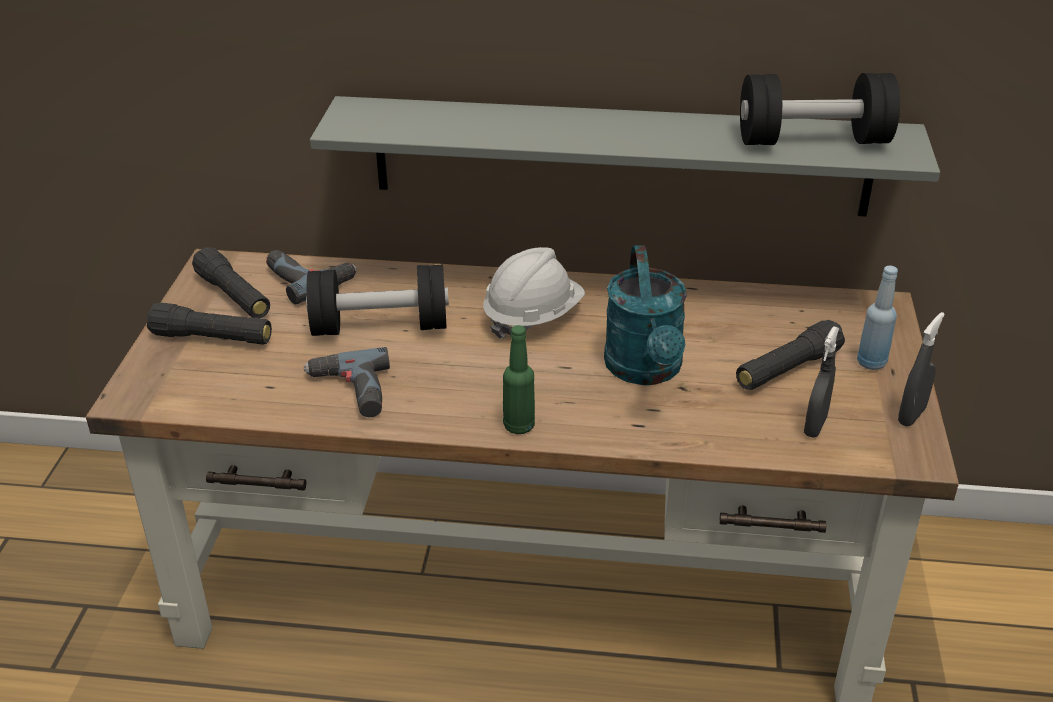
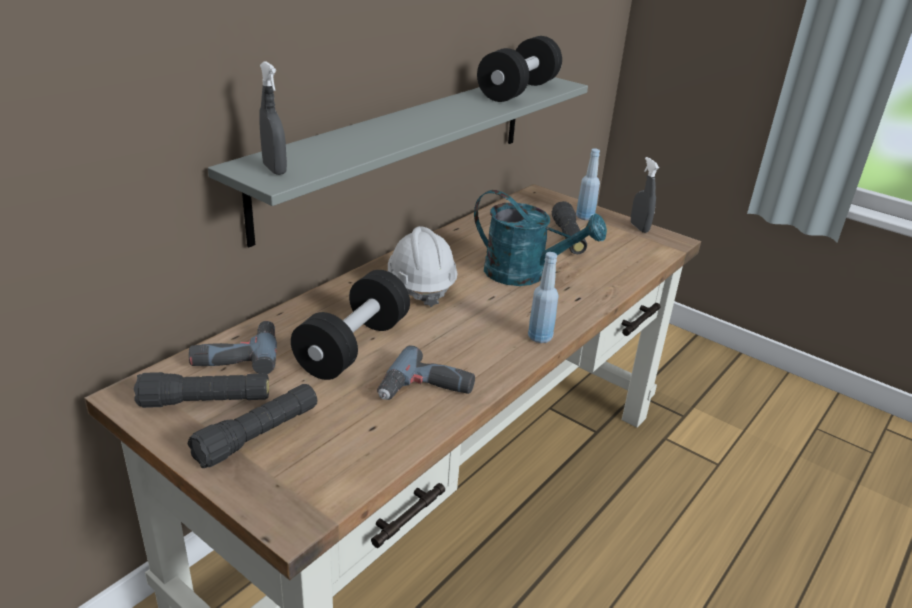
camera: 60 degrees left, 5 degrees down
(518, 426) = (539, 337): green bottle -> blue bottle
(815, 426) = (626, 252): grey spray bottle -> grey spray bottle (274, 169)

